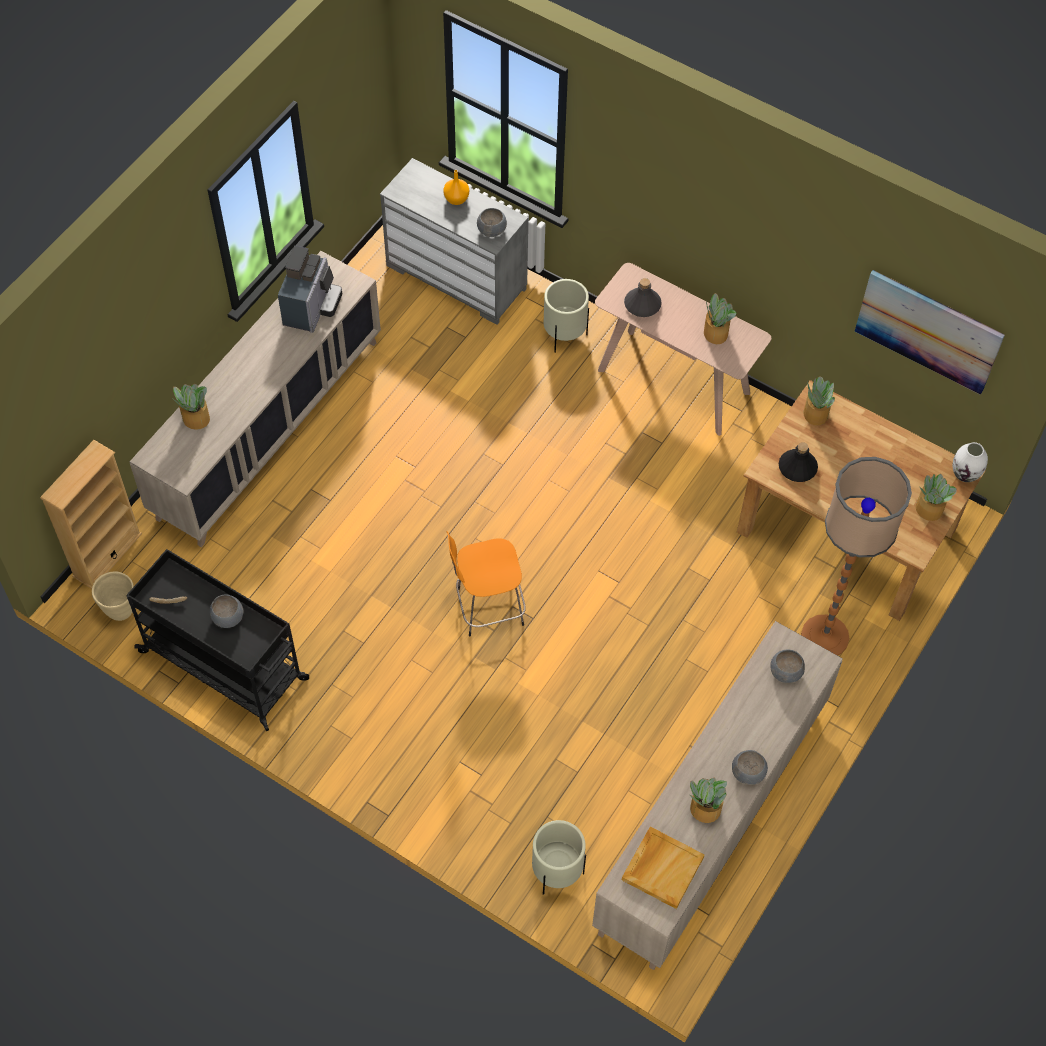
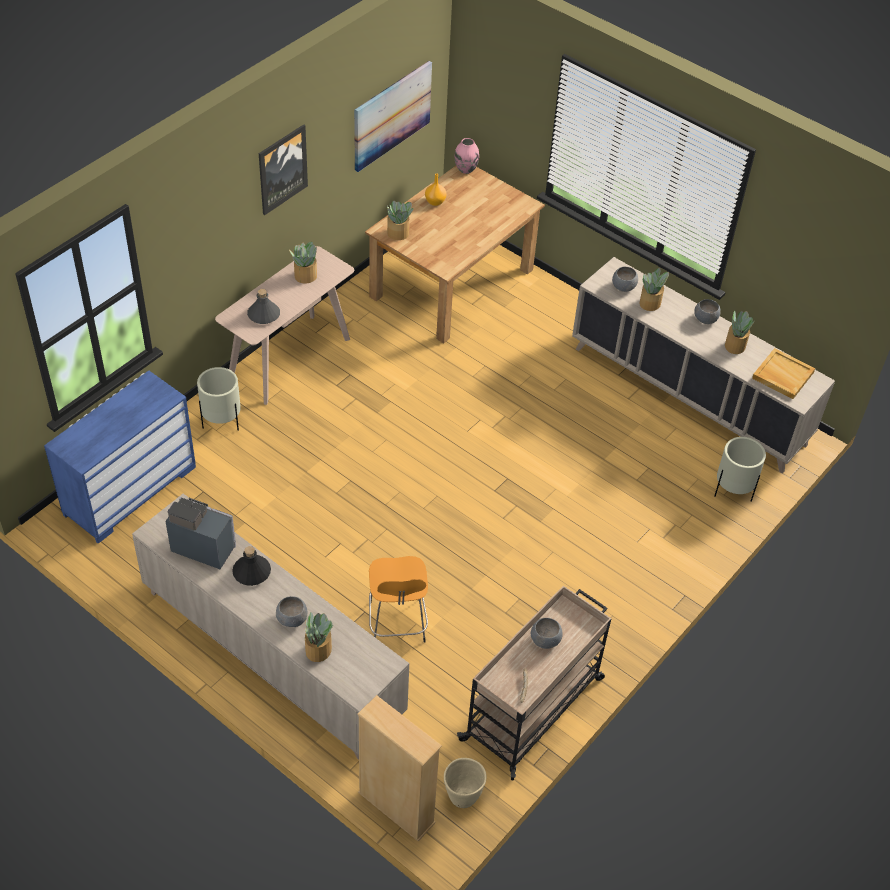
camera: 85 degrees left, 10 degrees down
(225, 666) = (534, 708): black cart -> beige cart
(457, 199) = (109, 417): orange vase -> orange vase (435, 201)
(457, 276) = (130, 490): grey dresser -> blue dresser
(487, 607) = (493, 507): orange stool -> orange stool (397, 624)
(492, 230) = (156, 396): grey bowl -> grey bowl (292, 618)
(756, 225) = (282, 169): none -> picture
(797, 467) = (445, 251): black bottle -> black bottle (251, 572)
(824, 637) = (542, 310): floor lamp -> none
(929, 509) = (493, 192): potted plant -> potted plant (650, 303)
(965, 474) = (465, 169): white vase -> pink vase

